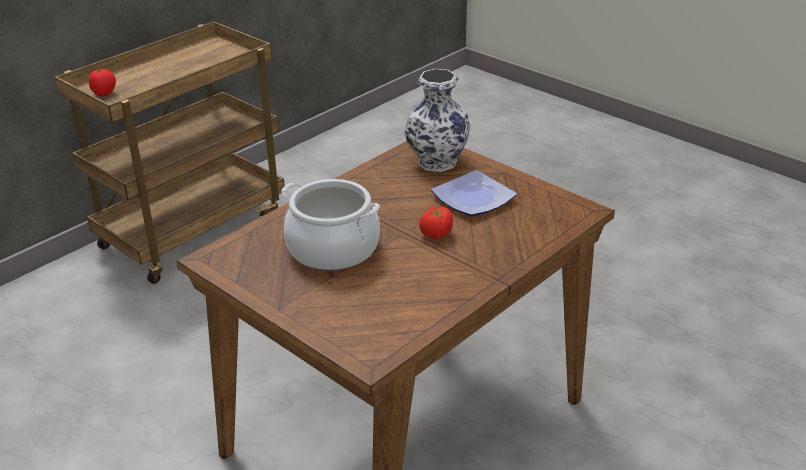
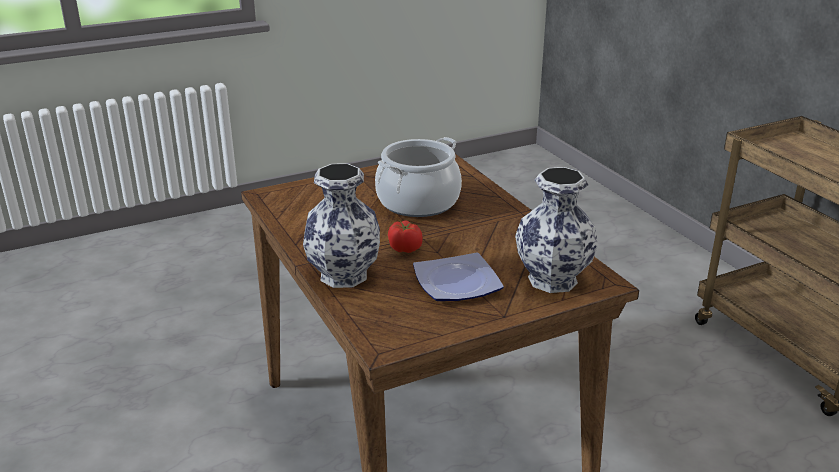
camera: 110 degrees right, 5 degrees down
(104, 94) = (786, 146): tomato -> none
(504, 253) = (345, 275): none -> vase

